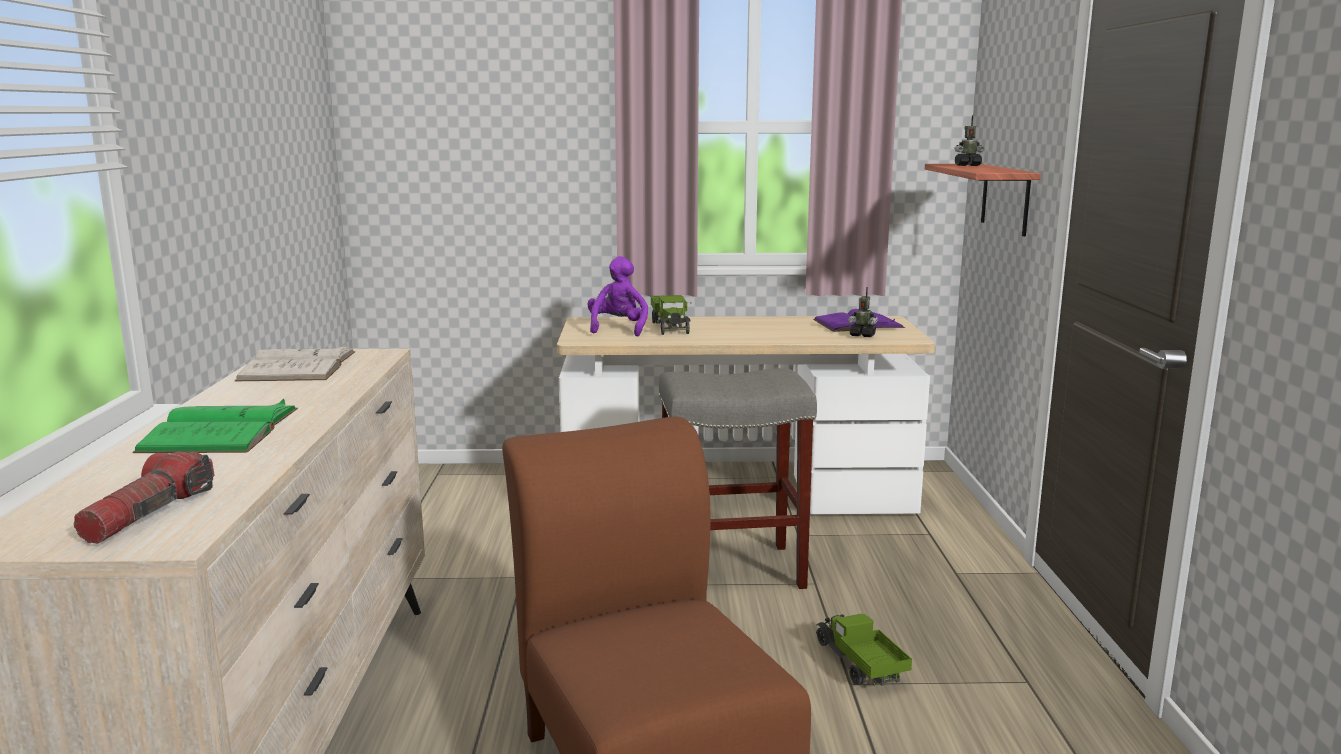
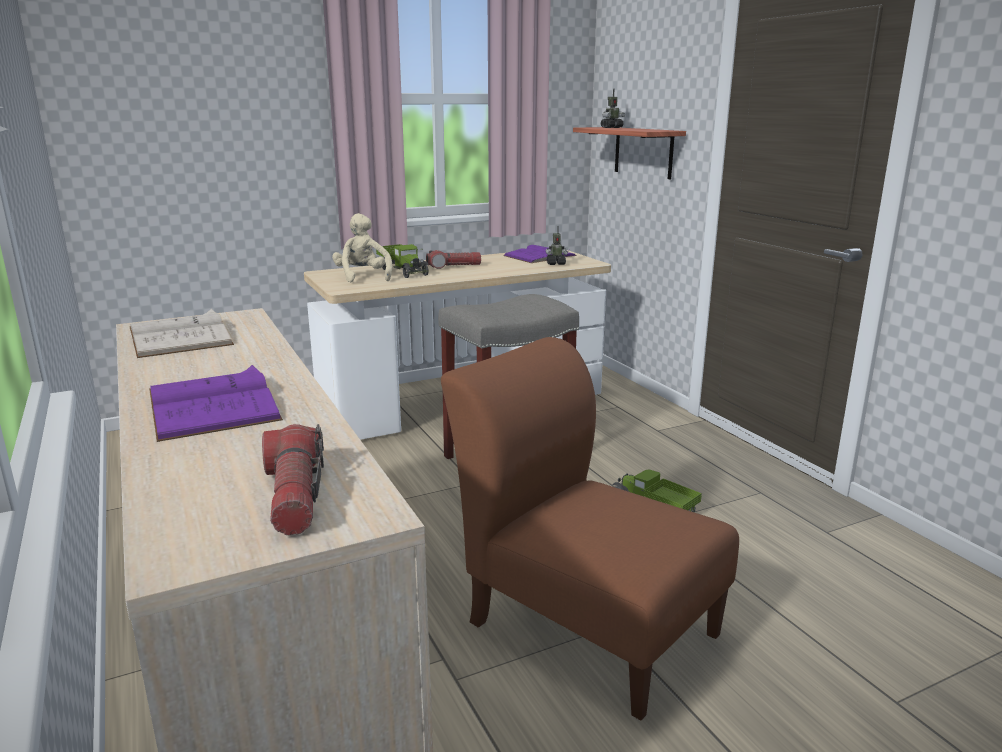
camera: 25 degrees left, 5 degrees up
(220, 430) = (212, 404): green book -> purple book
(618, 329) = (363, 277): purple plush toy -> beige plush toy
(734, 327) = (453, 266): none -> flashlight

